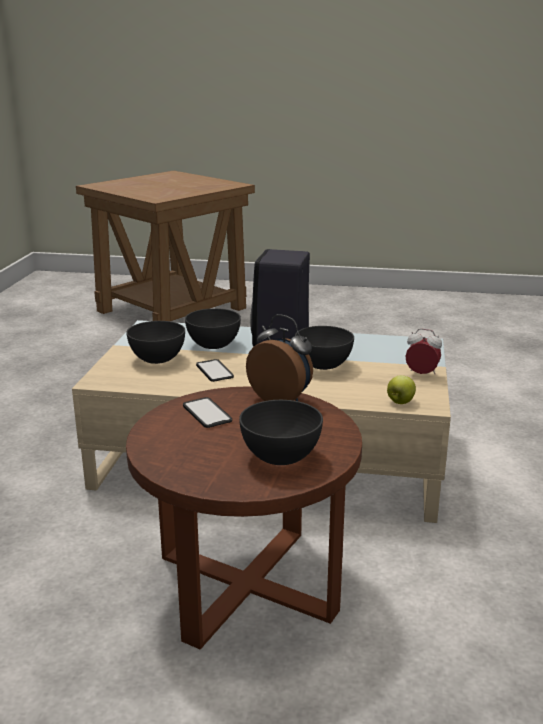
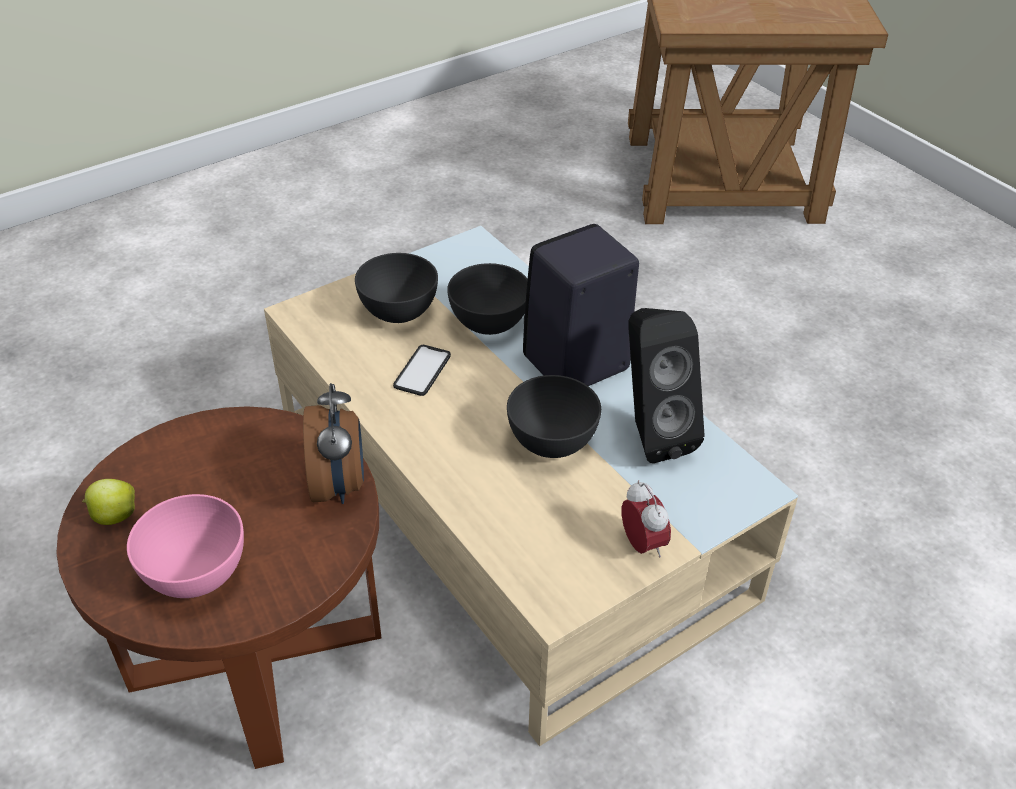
camera: 45 degrees right, 20 degrees up
(207, 413) = (241, 453): phone -> none
(280, 456) = (197, 573): grey bowl -> pink bowl
(357, 346) = (650, 434): none -> black speaker
(400, 402) = (531, 573): apple -> apple (114, 516)

